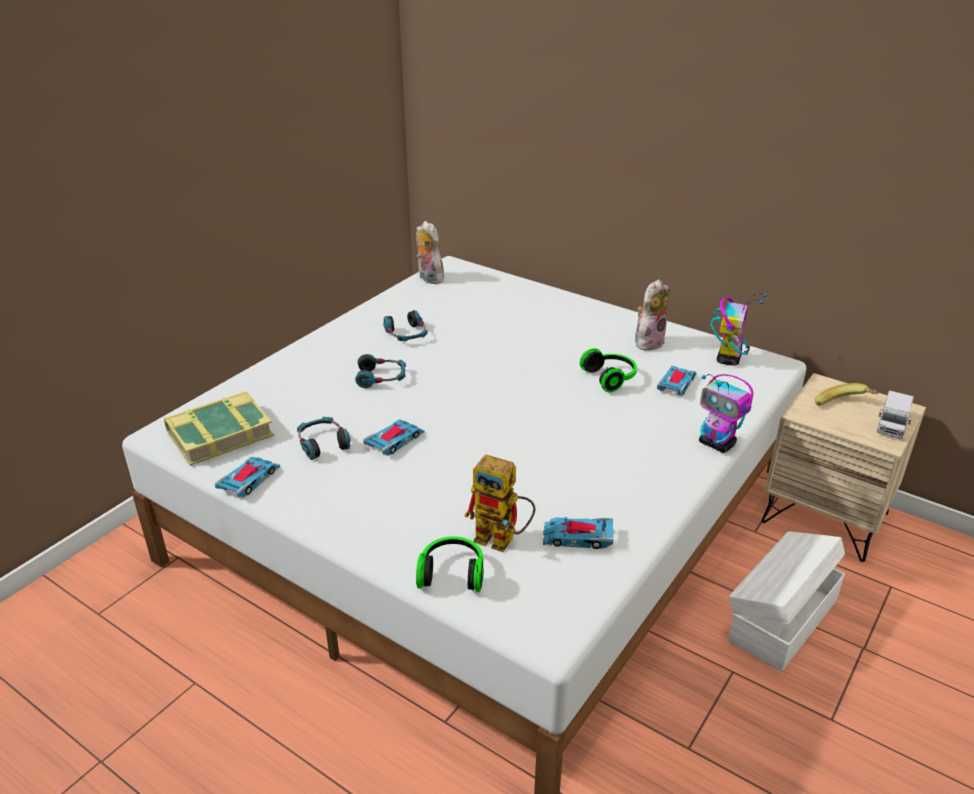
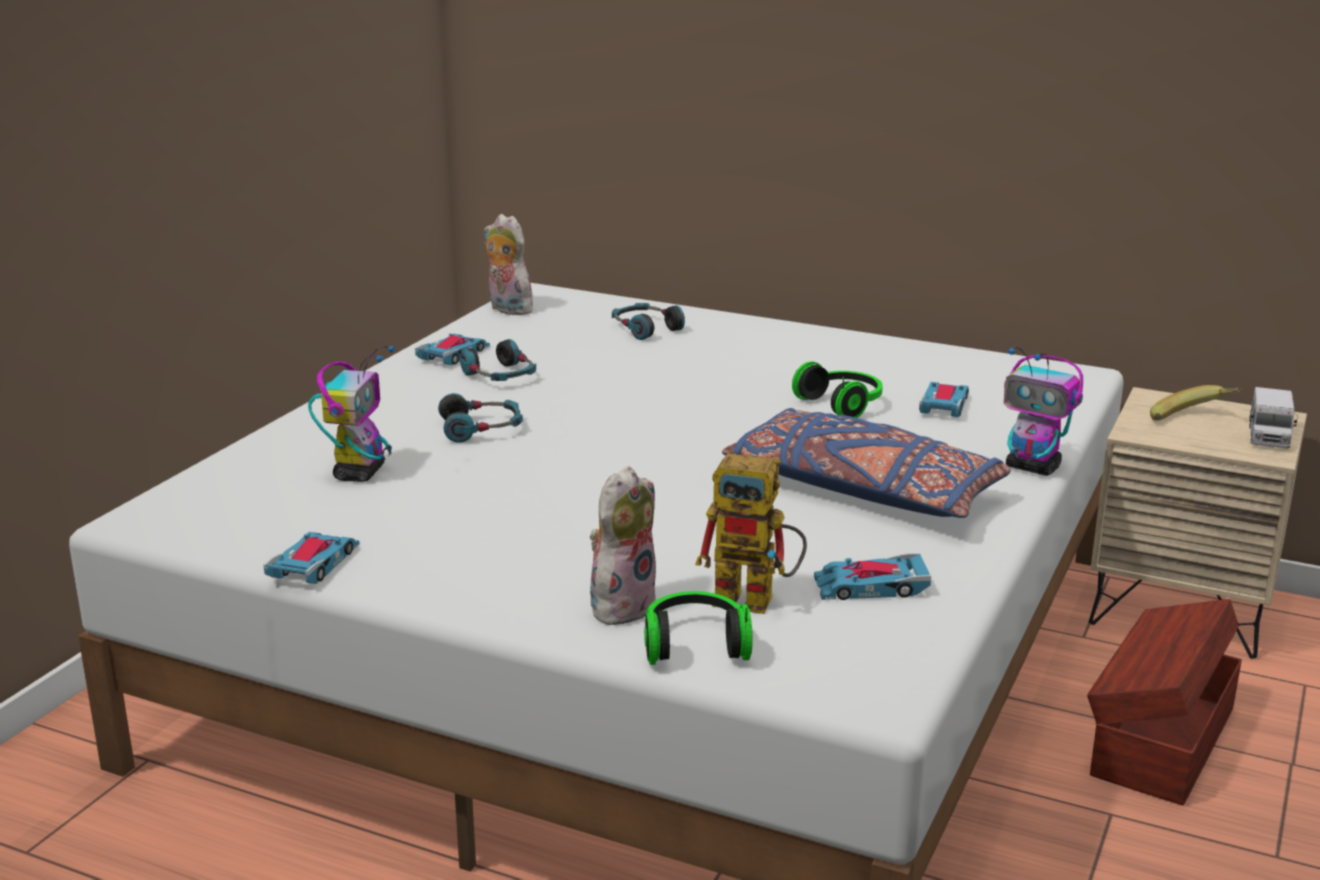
camera: 10 degrees left, 10 degrees down
(219, 434) = (239, 513): book -> none
(323, 443) = (418, 512): headphones -> headphones (645, 328)
(394, 440) = (535, 500): toy car -> toy car (453, 355)
(601, 453) = (865, 490): none -> blue pillow
(648, 341) = (881, 361): plush toy -> plush toy (621, 605)
(728, 358) = (1008, 372): toy robot -> toy robot (360, 472)
(780, 619) = (1159, 741): white storage box -> brown storage box

